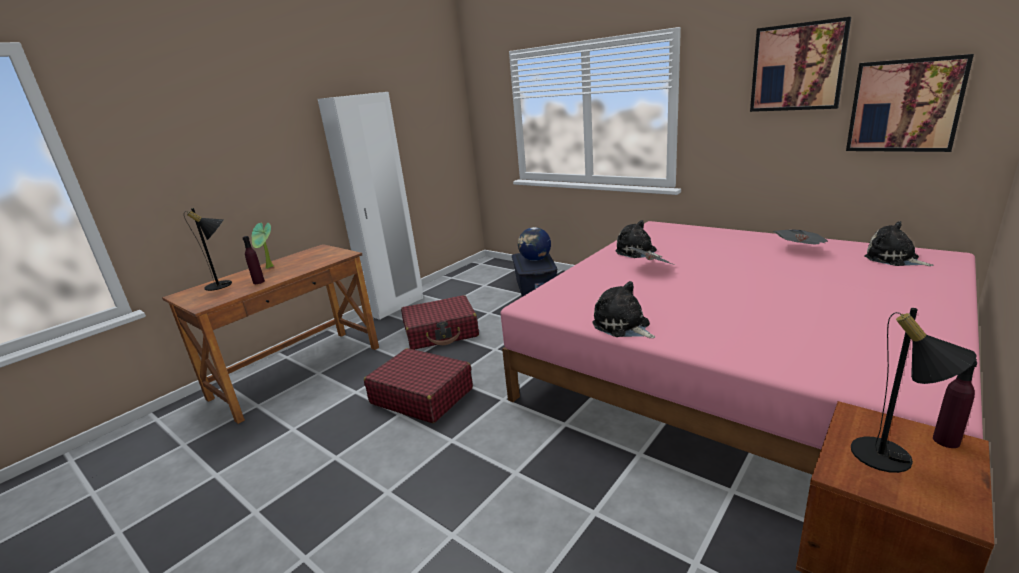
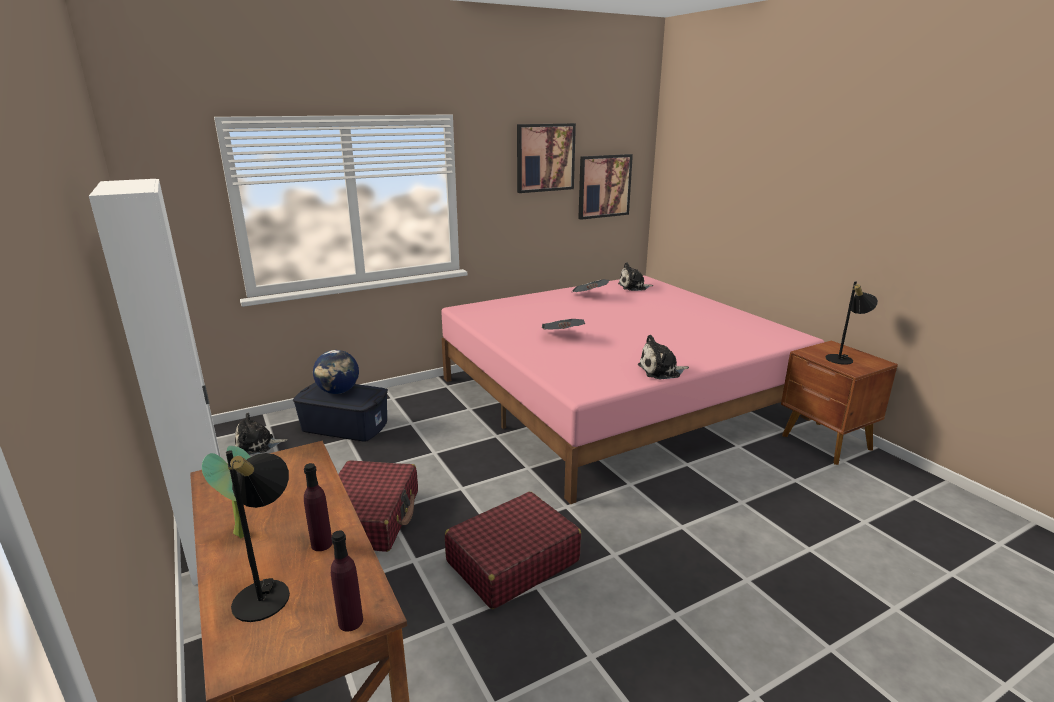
camera: 70 degrees left, 0 degrees up
(637, 252) = (518, 330): plush toy -> plush toy (258, 445)
(946, 441) = (830, 346): purple bottle -> purple bottle (350, 621)

